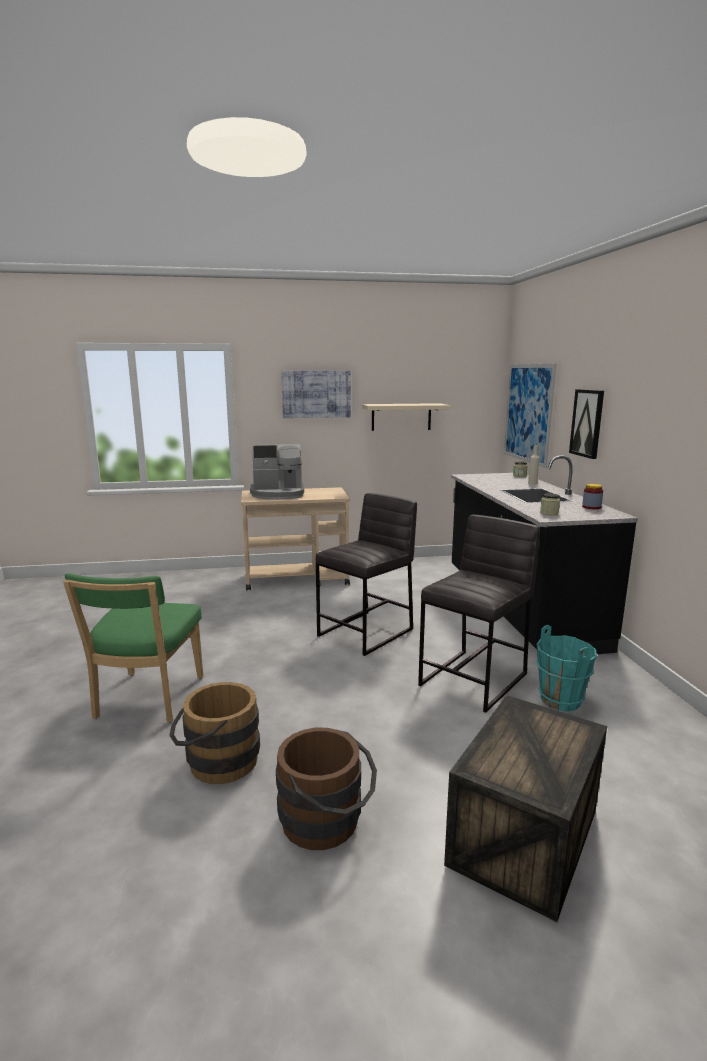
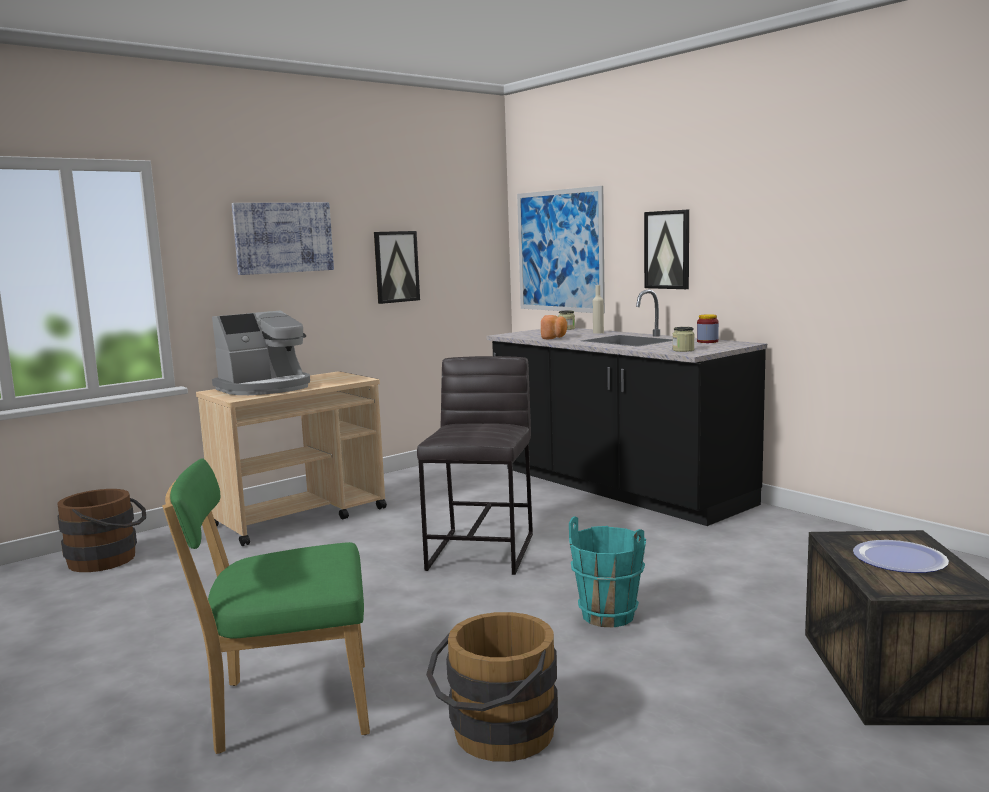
camera: 30 degrees left, 5 degrees down
(147, 700) = (286, 708): green chair -> green chair turned 105 degrees clockwise
(327, 822) = (710, 738): brown bucket -> brown bucket (109, 559)
(401, 417) = (396, 266): beige shelf -> picture
(475, 679) = (666, 563): grey stool -> none
(489, 483) = (554, 337): none -> bread
(536, 745) = (899, 559): none -> plate
(560, 700) = (769, 557): turquoise bucket -> turquoise bucket (608, 615)

